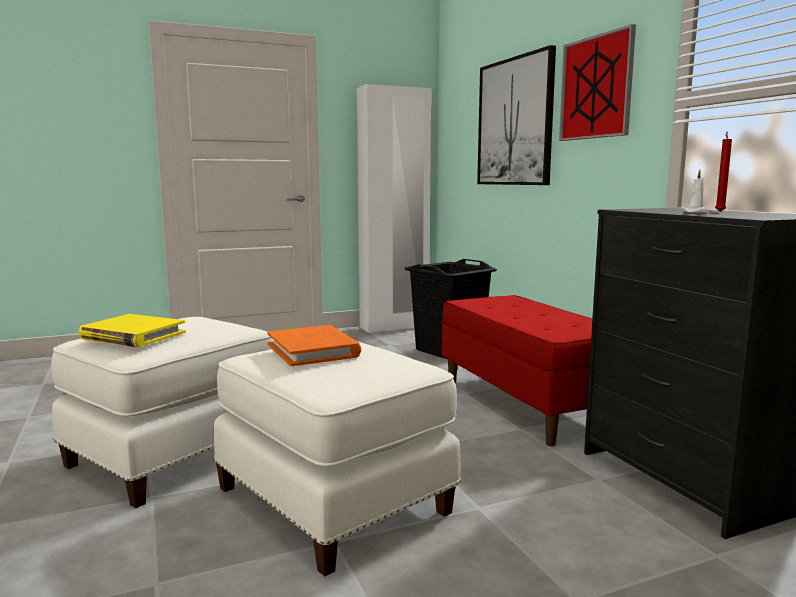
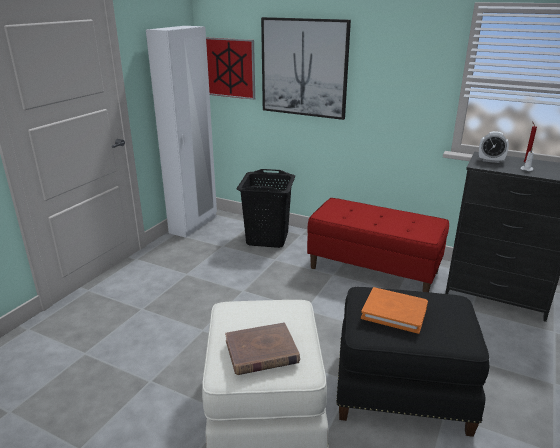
camera: 40 degrees left, 15 degrees up
(132, 335) = (261, 352): yellow book -> brown book
(335, 498) = (401, 388): white ottoman -> black ottoman
(596, 87) = (392, 59): picture -> picture (230, 68)
(662, 209) = (490, 161): none -> alarm clock

